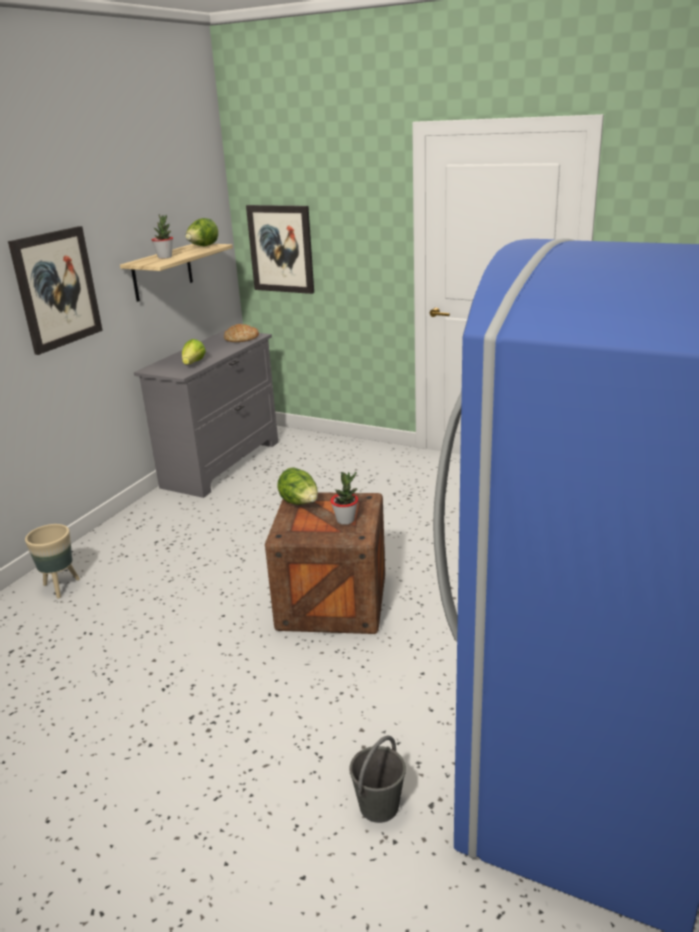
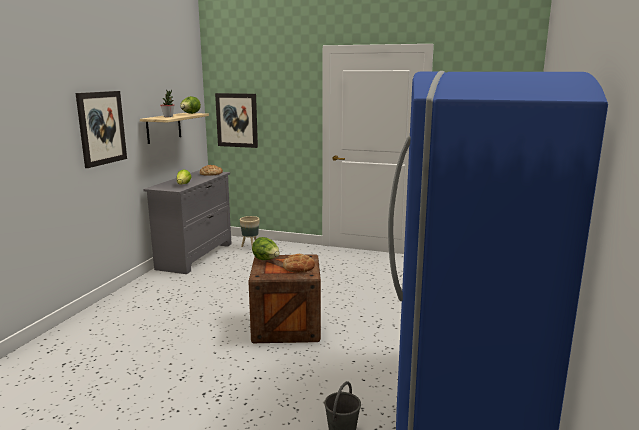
camera: 10 degrees left, 10 degrees down
(60, 587) = (93, 326): beige planter -> beige planter (250, 247)
(345, 520) = (298, 267): potted plant -> bread

